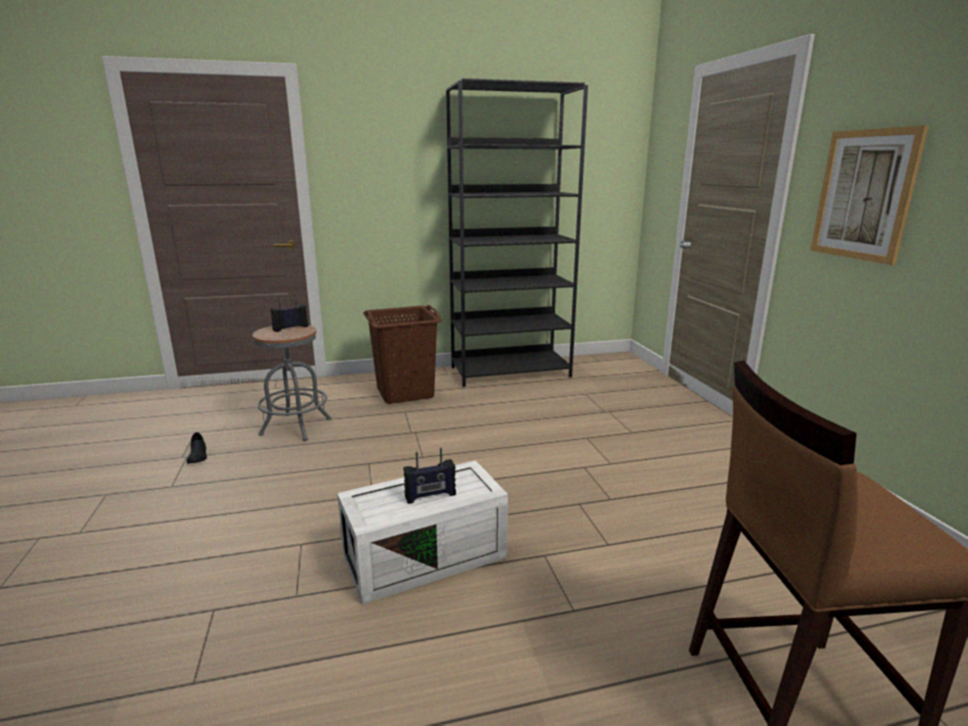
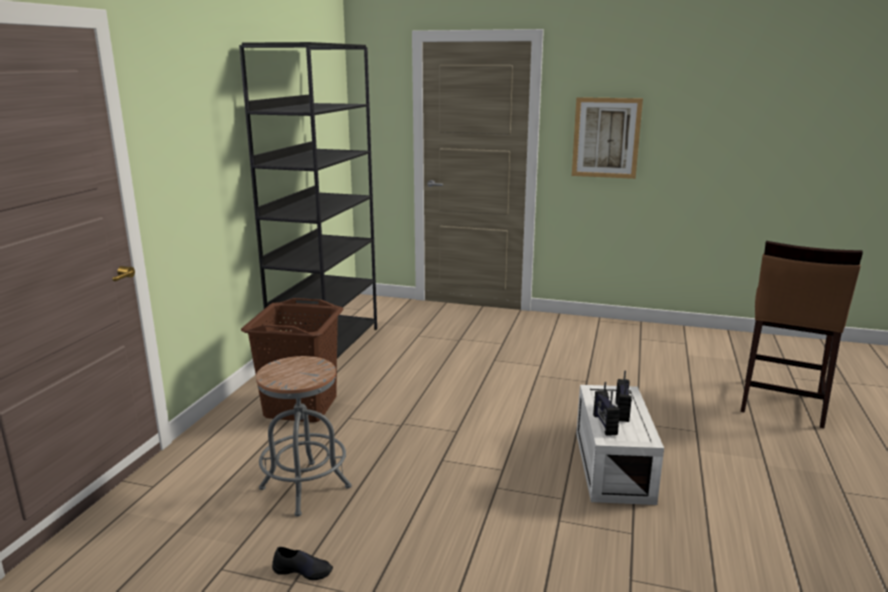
camera: 60 degrees left, 0 degrees up
(290, 328) = (287, 367): radio -> radio (604, 424)

